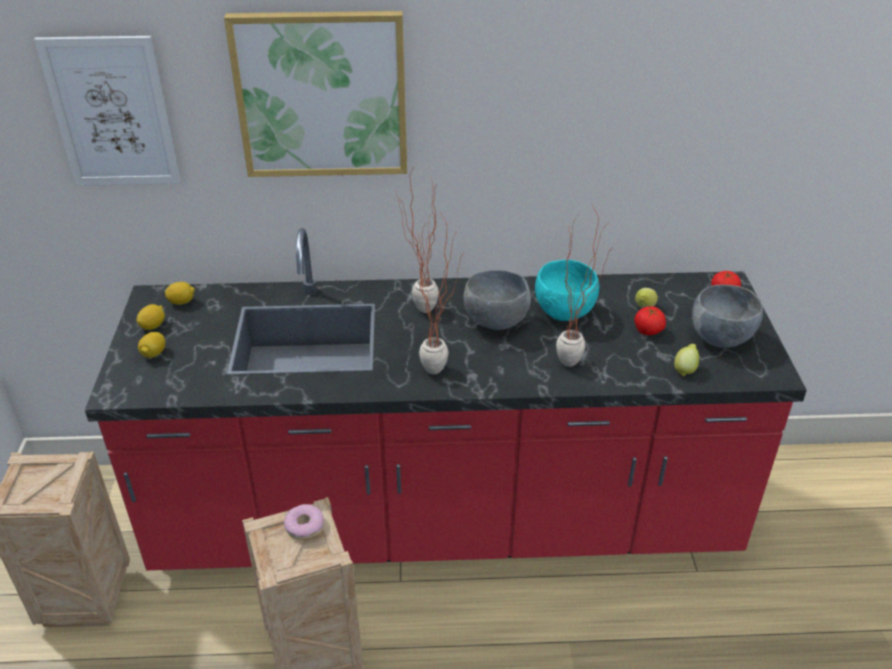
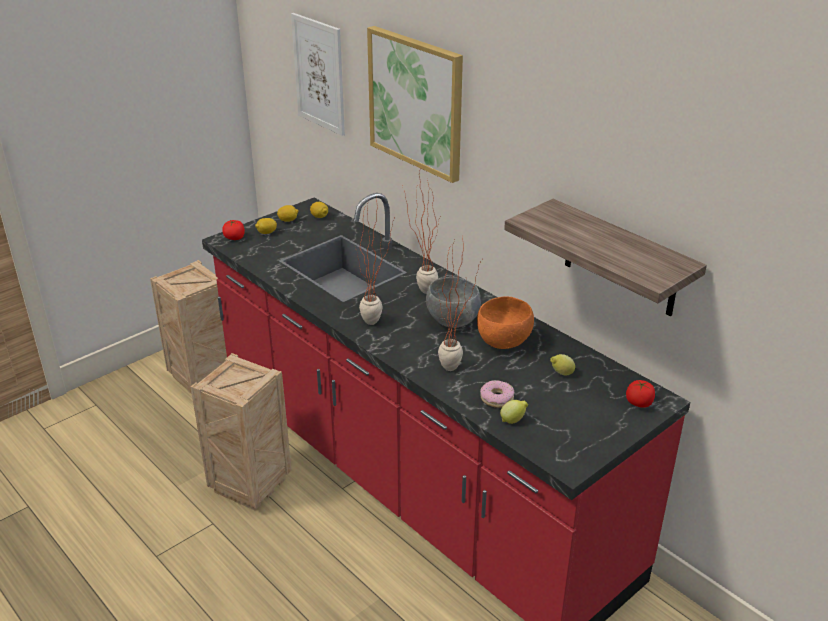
camera: 50 degrees right, 5 degrees down
(305, 526) = (250, 376): donut -> donut (497, 398)
(564, 312) = (504, 343): turquoise bowl -> orange bowl
(648, 331) = (536, 386): tomato -> tomato (234, 238)
(651, 169) = (620, 259): none -> shelf
(719, 338) = (576, 422): grey bowl -> none

